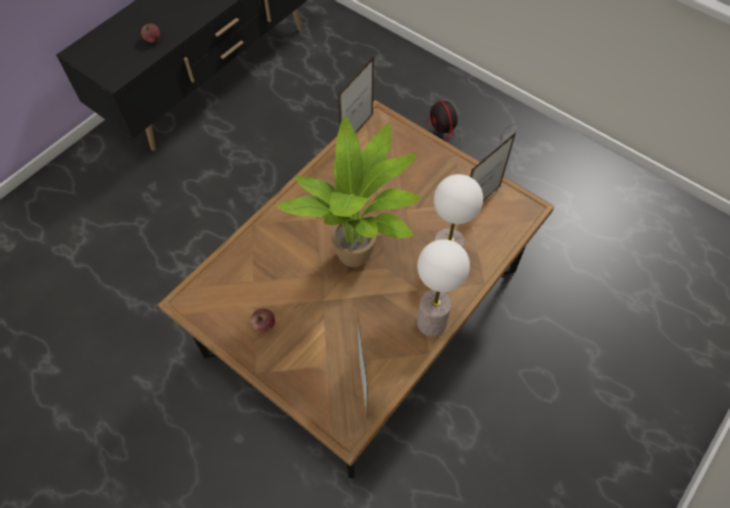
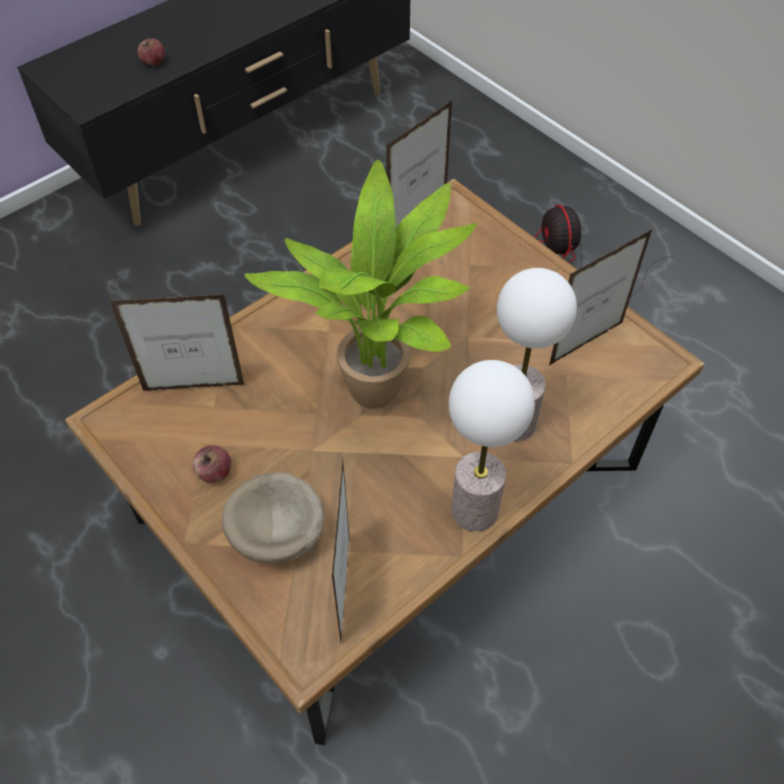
camera: 10 degrees right, 5 degrees down
(237, 270) = (194, 387): none -> picture frame
(314, 358) = (279, 535): none -> beige bowl

